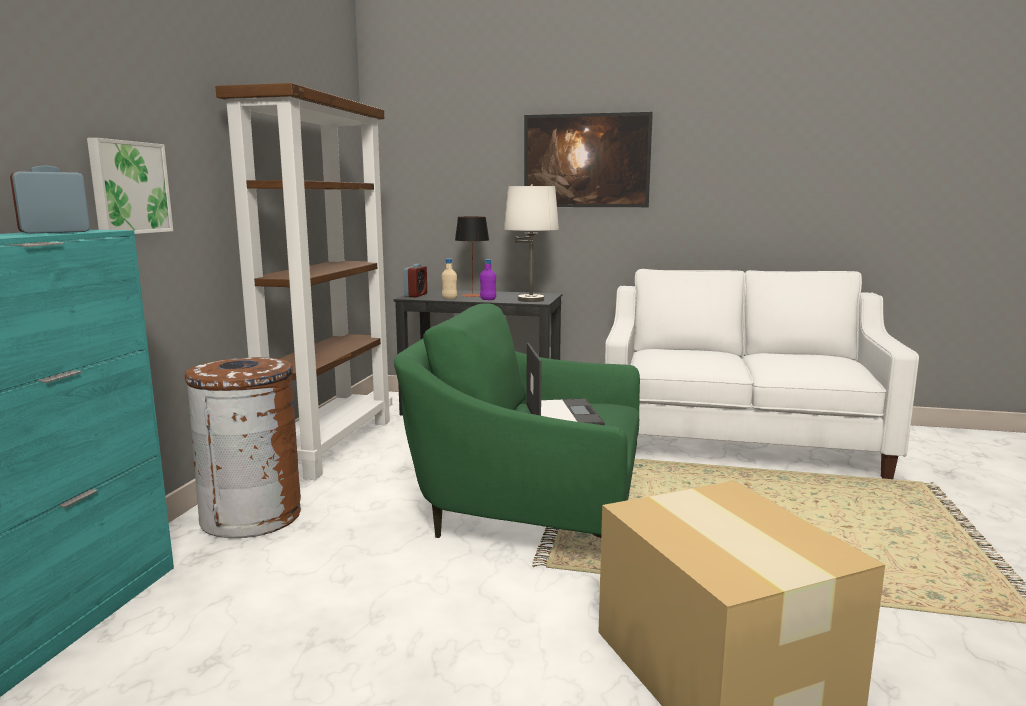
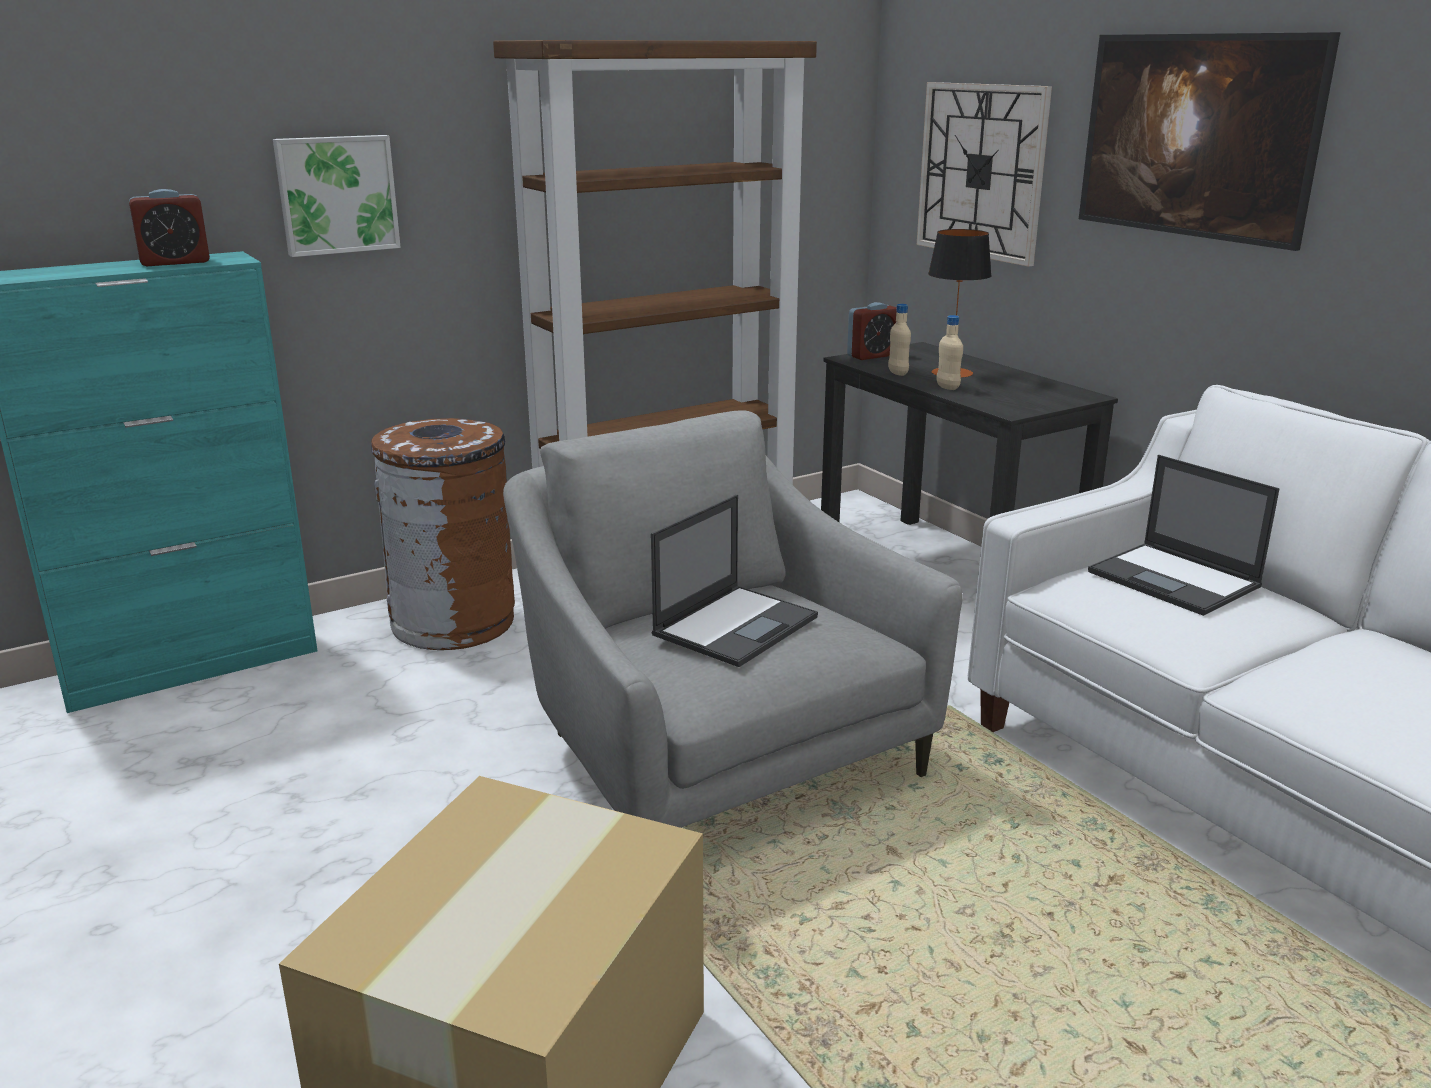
camera: 45 degrees right, 10 degrees up
(55, 232) = (175, 262): alarm clock -> alarm clock turned 150 degrees clockwise
(451, 189) = (981, 171): none -> wall clock
(488, 299) = (947, 387): purple bottle -> beige bottle
(528, 512) = (711, 754): green armchair -> grey armchair
(531, 300) = (1011, 403): white table lamp -> none
(680, 353) = (1175, 580): none -> laptop

